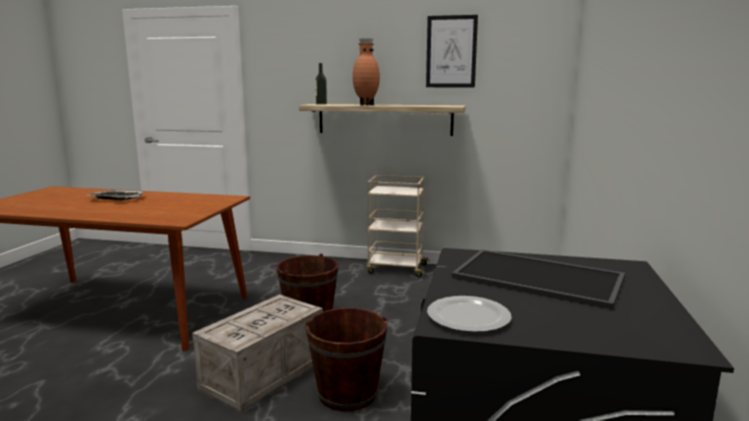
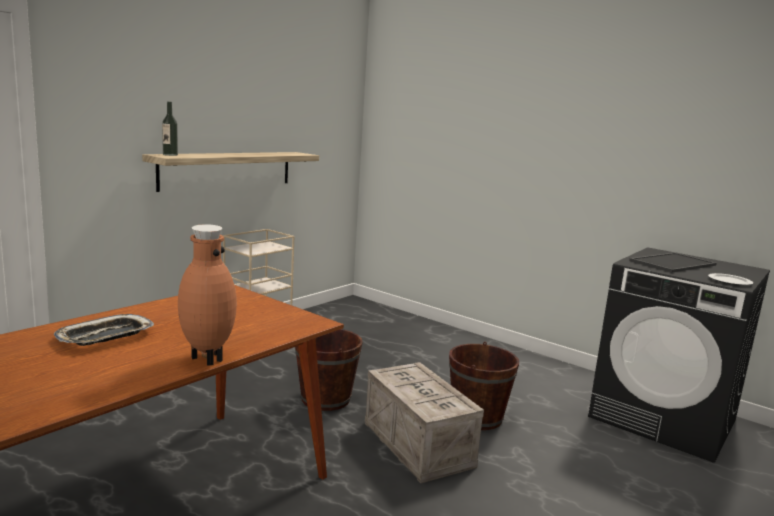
camera: 65 degrees left, 0 degrees up
(365, 105) = (227, 155): brown vase -> brown vase (206, 358)
(451, 52) = (285, 97): picture -> none

